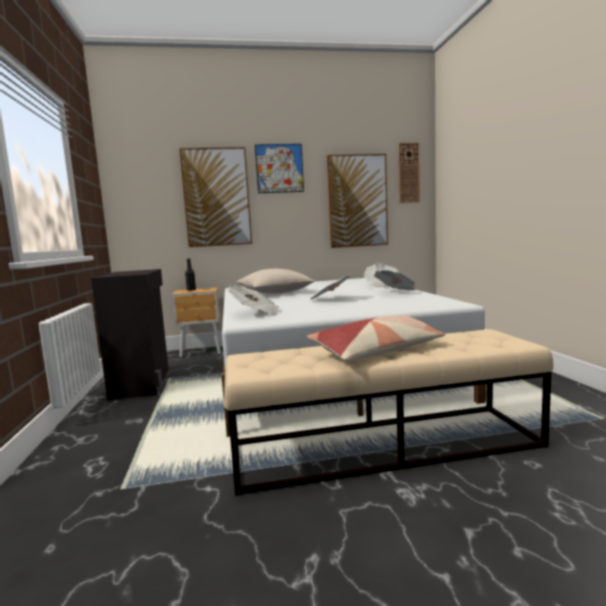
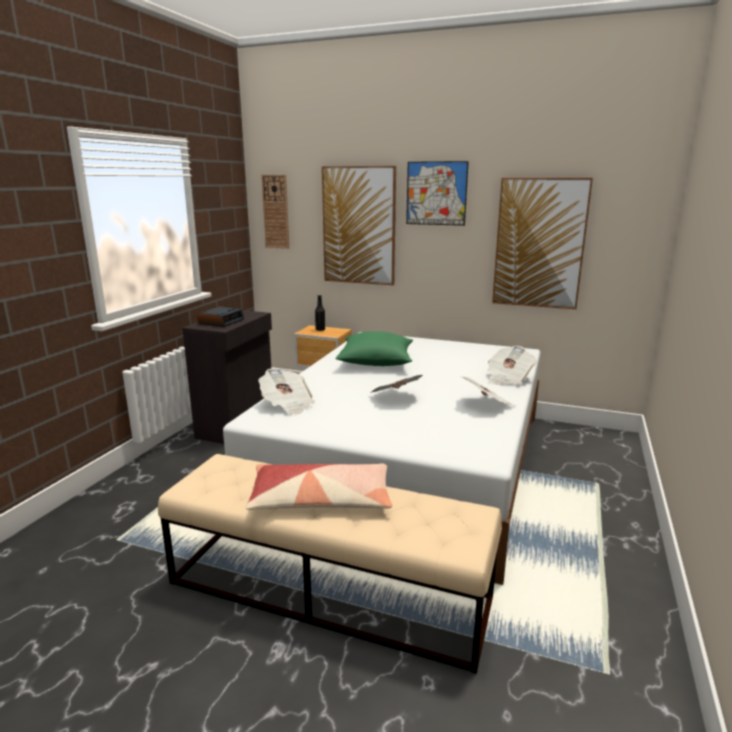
camera: 30 degrees right, 10 degrees up
(124, 273) = (221, 321): none -> alarm clock
(274, 293) = (376, 362): beige pillow -> green pillow
(408, 173) = (629, 207): wall clock -> wall clock (276, 212)

